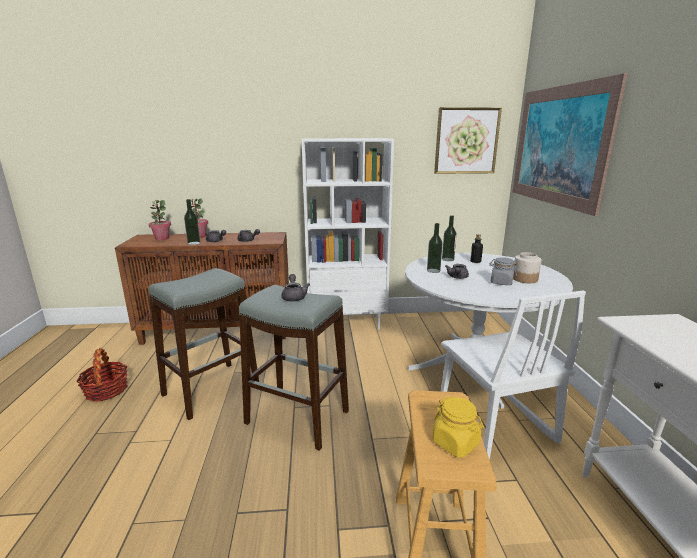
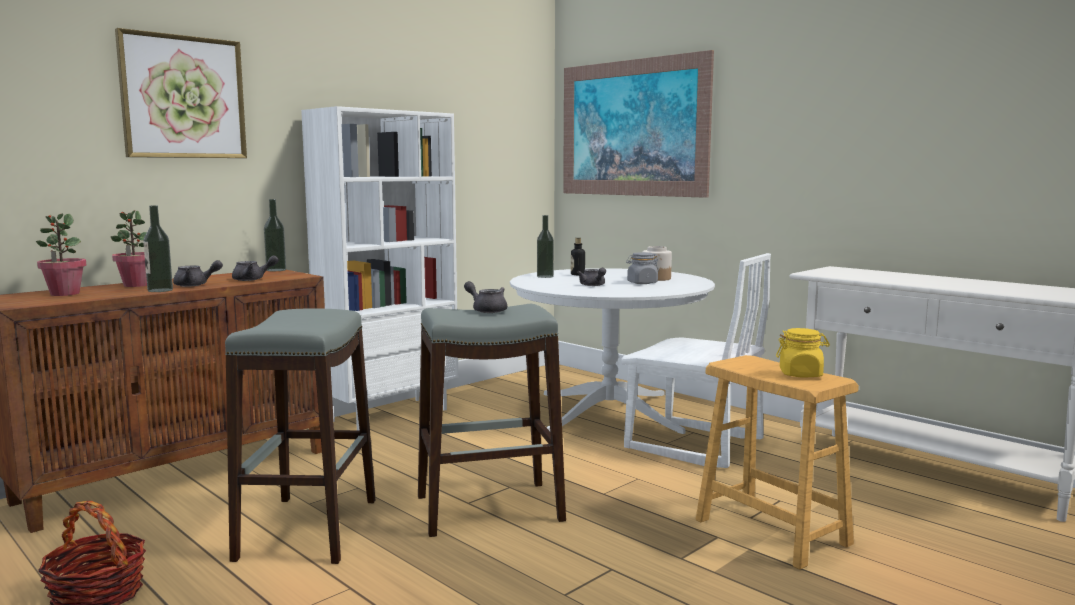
camera: 40 degrees left, 10 degrees down
(433, 270) = (555, 285): bottle -> bottle (276, 270)
(466, 141) = (505, 125): picture -> picture (183, 97)

